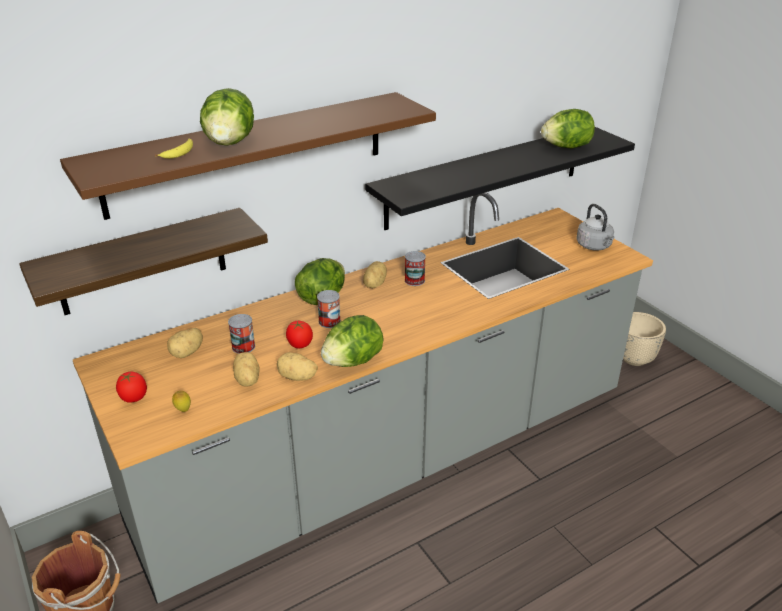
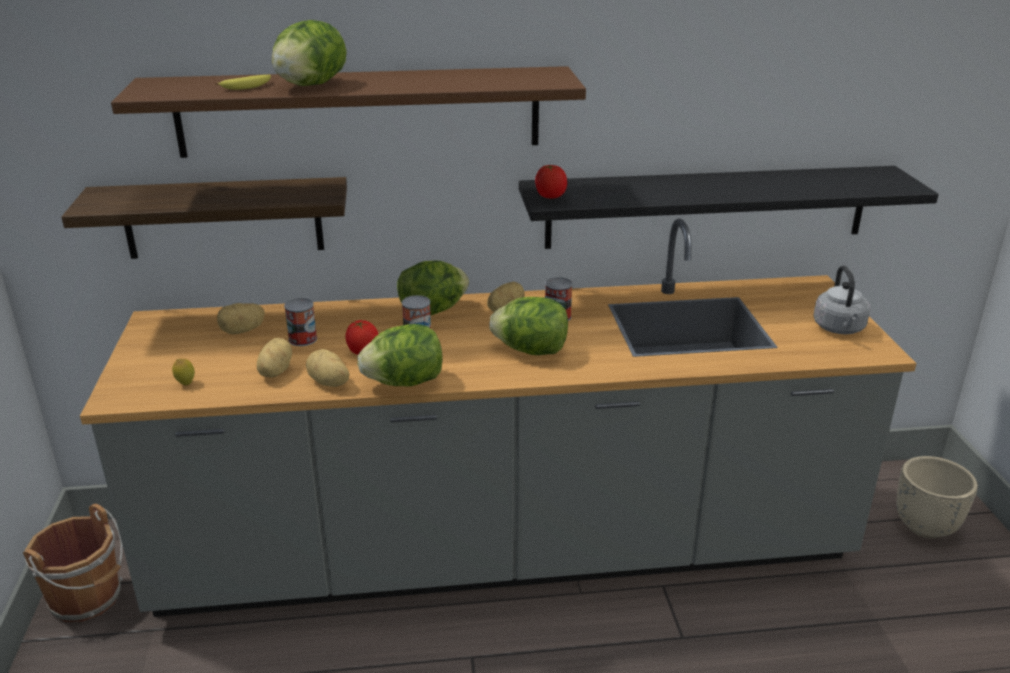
camera: 25 degrees right, 5 degrees down
(133, 398) = (152, 359): tomato -> tomato (550, 196)
(566, 147) = (827, 182): lettuce -> lettuce (531, 351)

